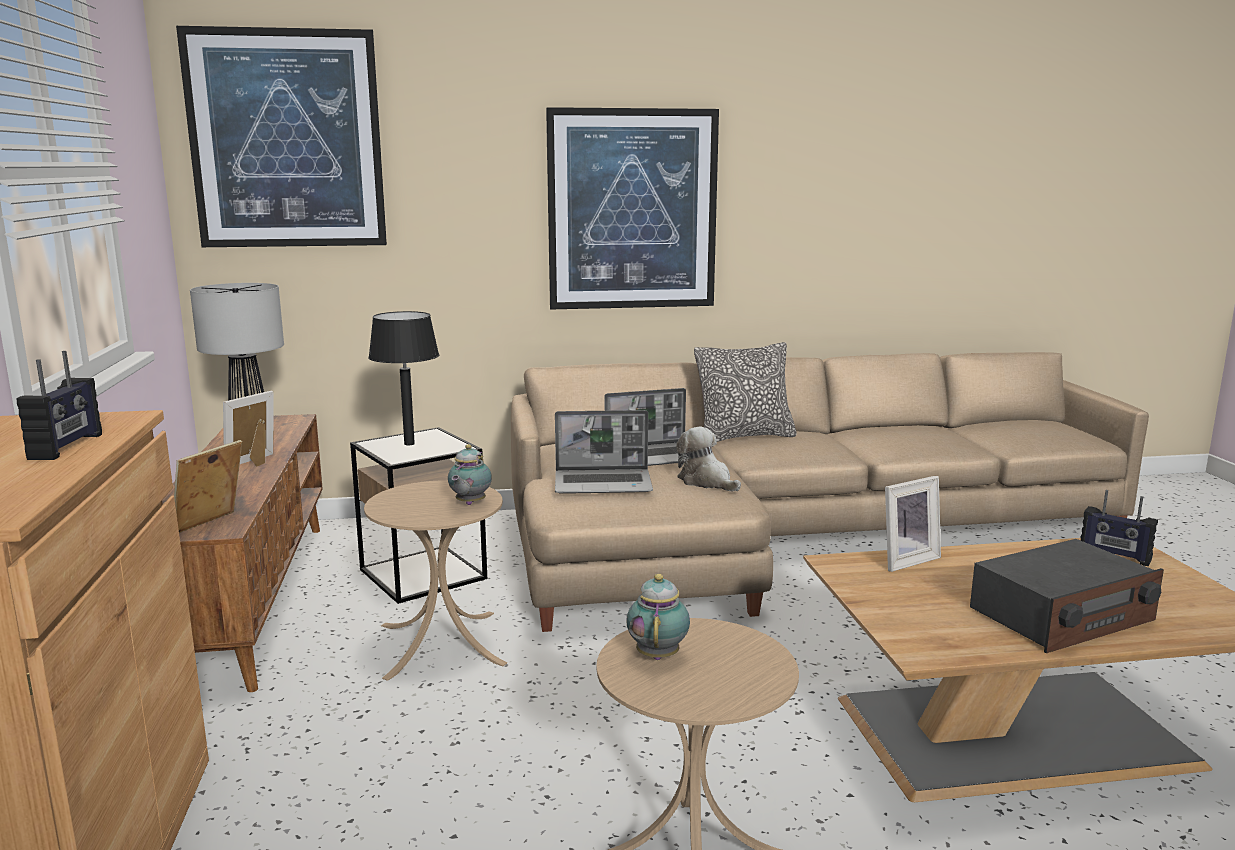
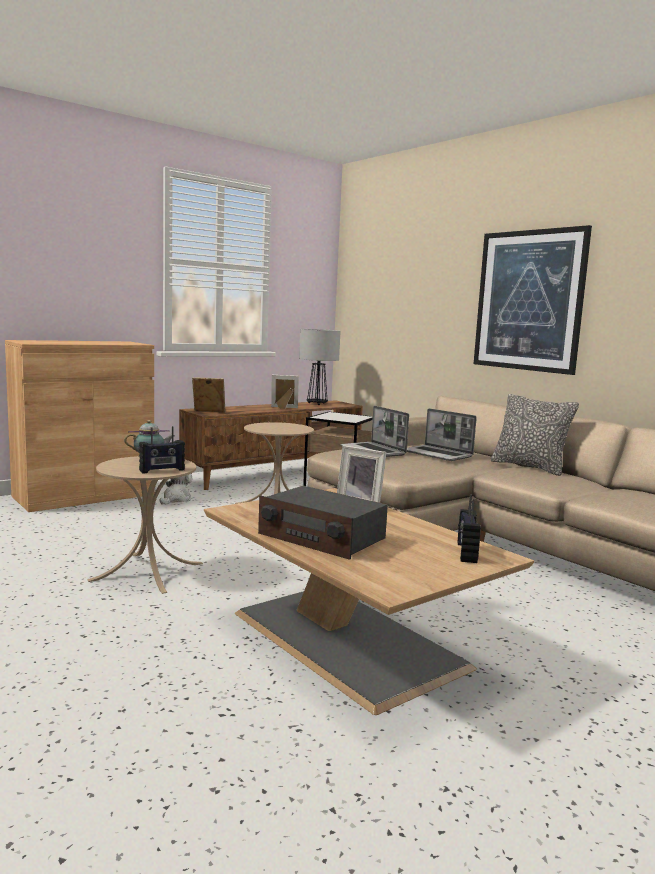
camera: 60 degrees right, 5 degrees down
(67, 447) = (100, 343): radio -> radio (162, 470)
(286, 140) = (376, 260): picture -> none
(410, 443) = (342, 416): black table lamp -> none
(469, 504) = (284, 431): teapot -> none
(706, 482) = (421, 466): plush toy -> plush toy (176, 499)

